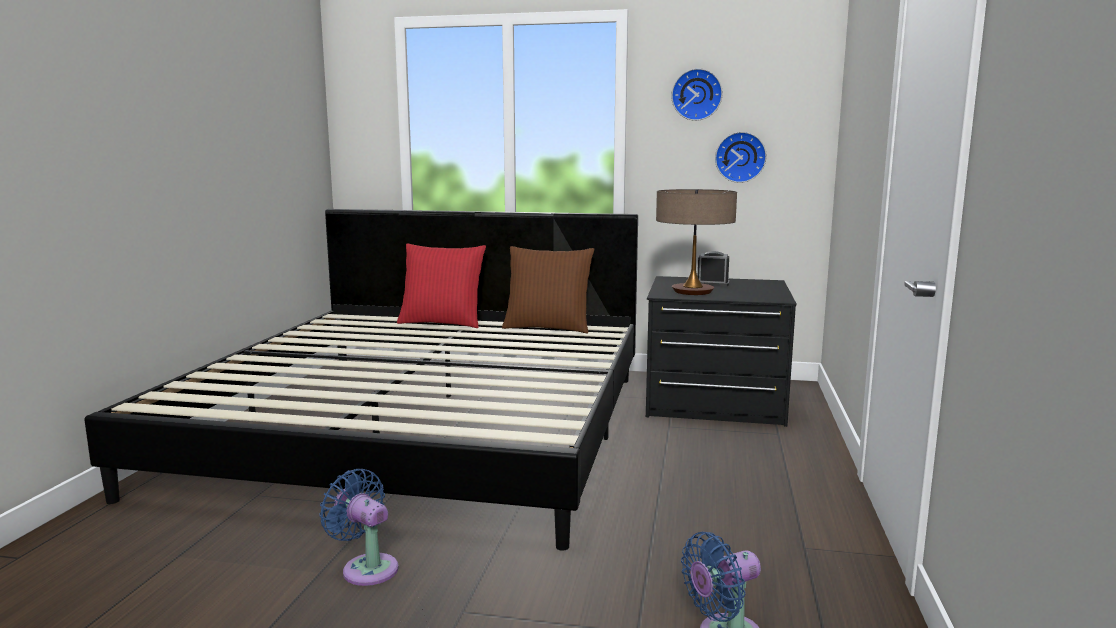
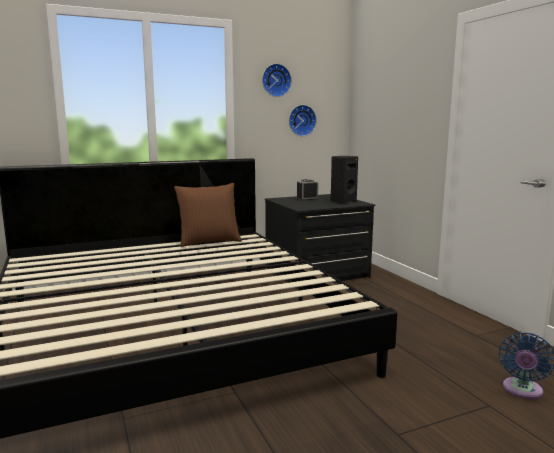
camera: 35 degrees left, 0 degrees up
(367, 568) = (298, 434): blue fan -> none
(442, 323) = (127, 250): red pillow -> none
(692, 291) = (311, 204): table lamp -> none
(756, 292) = (342, 201): none -> black speaker

